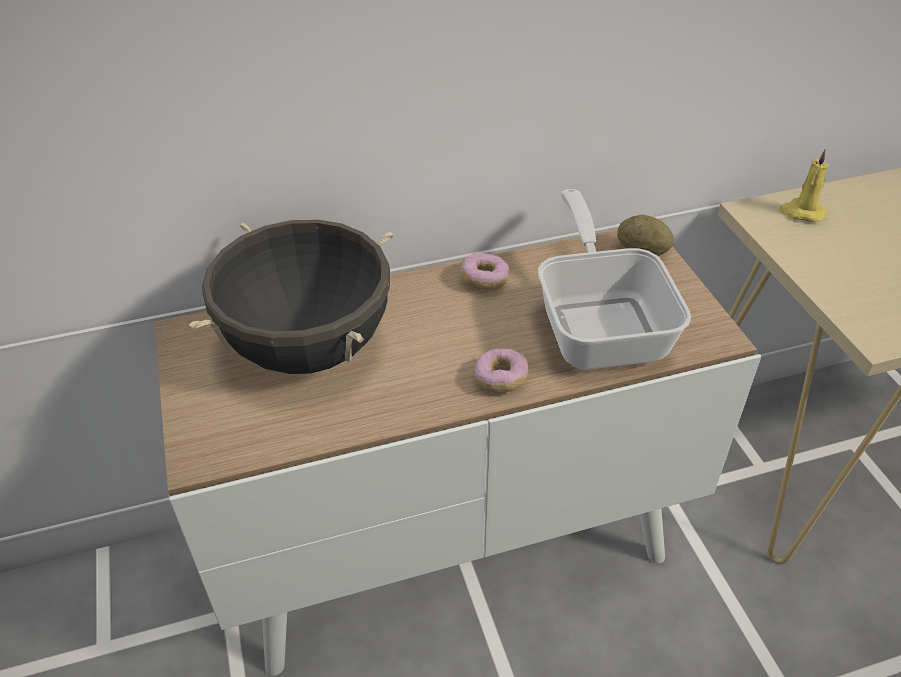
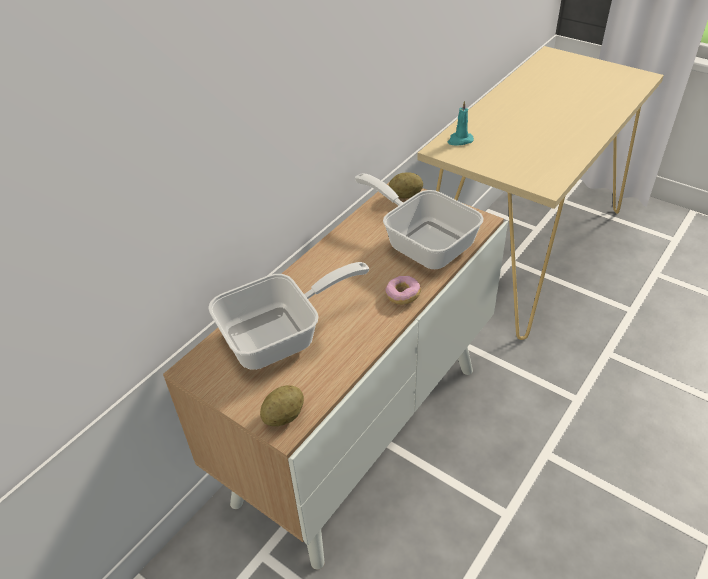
camera: 35 degrees left, 0 degrees up
(212, 443) = (284, 416): none -> potato
(309, 348) = (282, 336): black cooking pot -> frying pan
(484, 280) = (339, 249): donut -> none
(801, 212) = (459, 140): yellow candle -> turquoise candle

